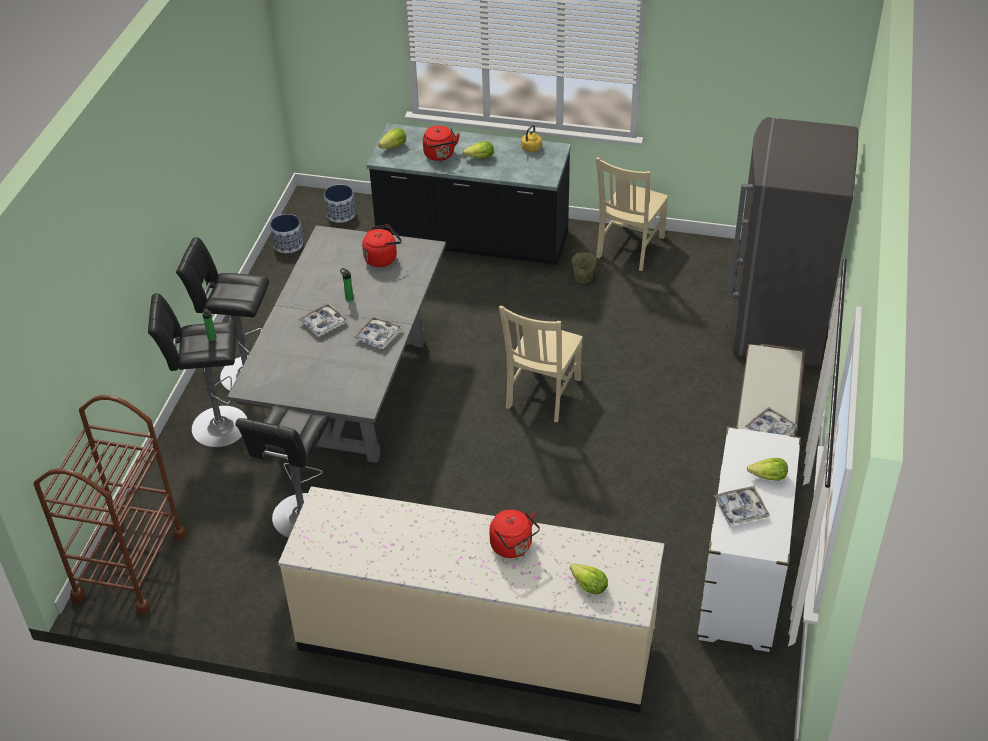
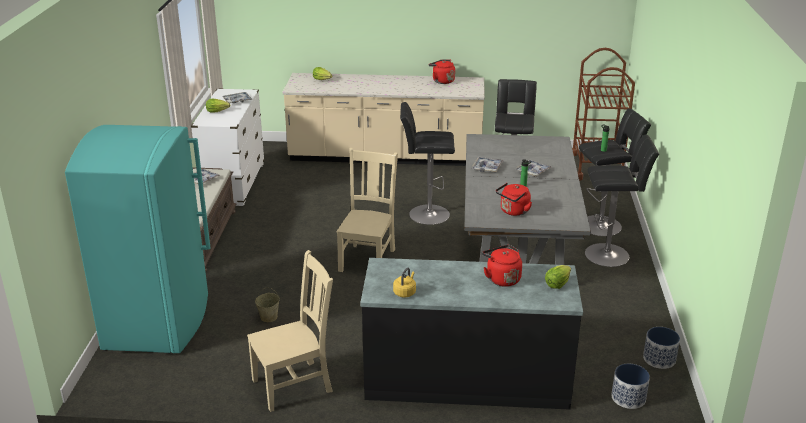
camera: 170 degrees right, 15 degrees down
(447, 473) = (426, 214): none -> black stool
(480, 158) = (457, 279): lettuce -> none
(513, 547) = (363, 86): red kettle -> red kettle (442, 81)
(583, 277) = (342, 350): beige bucket -> beige bucket (269, 317)
(629, 248) = (295, 385): beige chair -> beige chair turned 45 degrees clockwise
(777, 326) = (159, 322): grey fridge -> turquoise fridge

